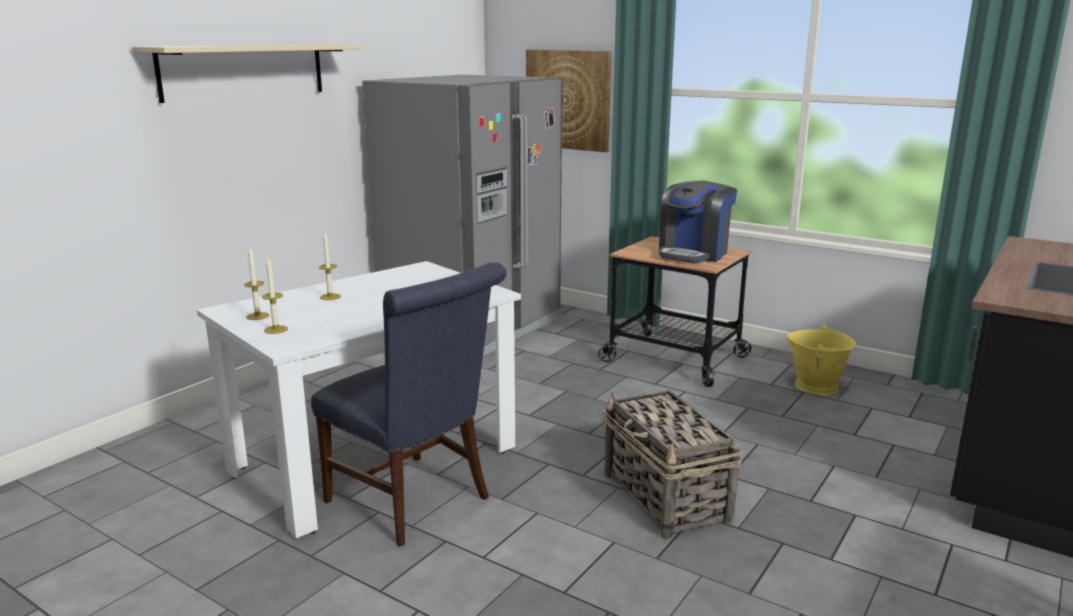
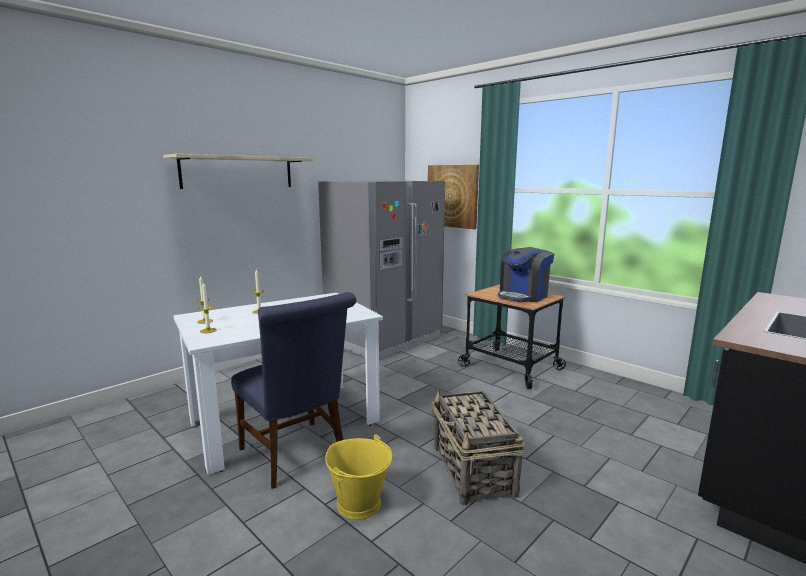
camera: 10 degrees right, 5 degrees down
(816, 386) = (609, 395): yellow bucket -> yellow bucket (359, 503)

